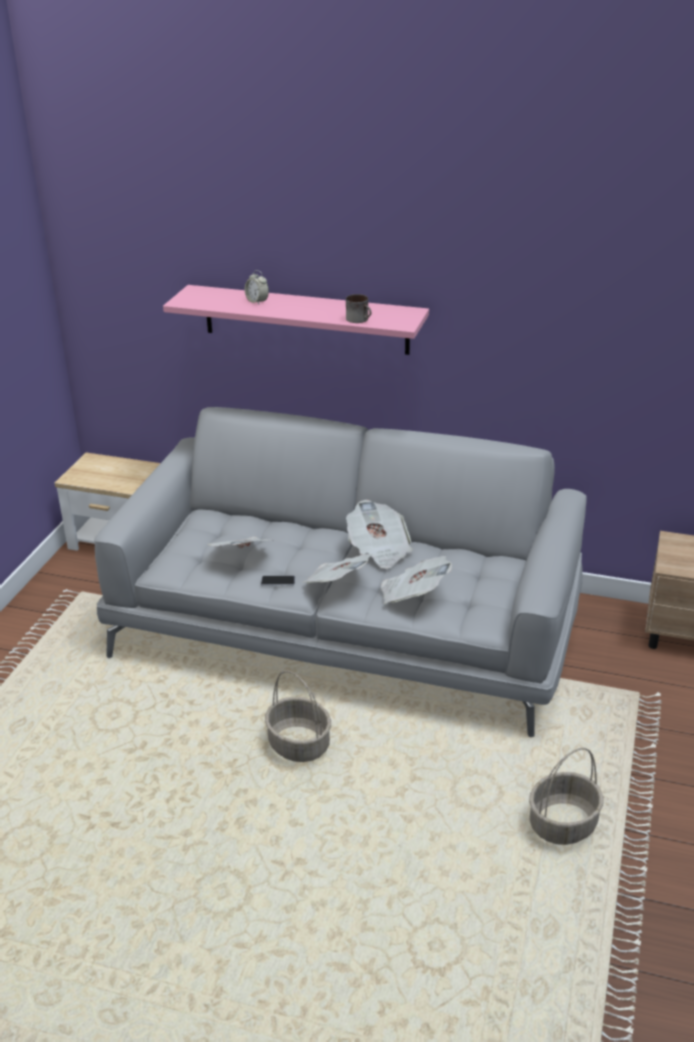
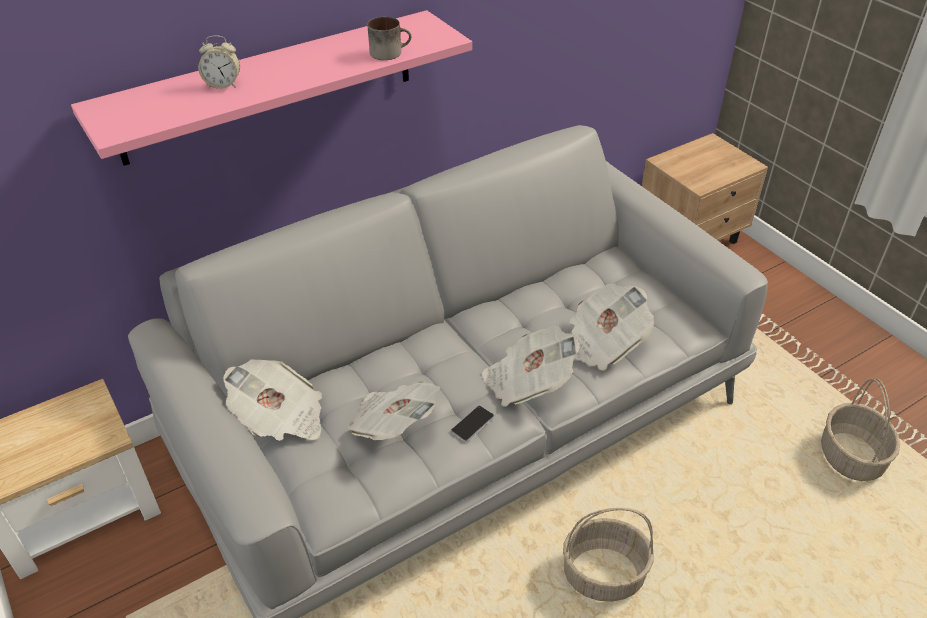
camera: 50 degrees left, 10 degrees up
(379, 549) = (503, 319): newspaper -> newspaper (280, 418)

